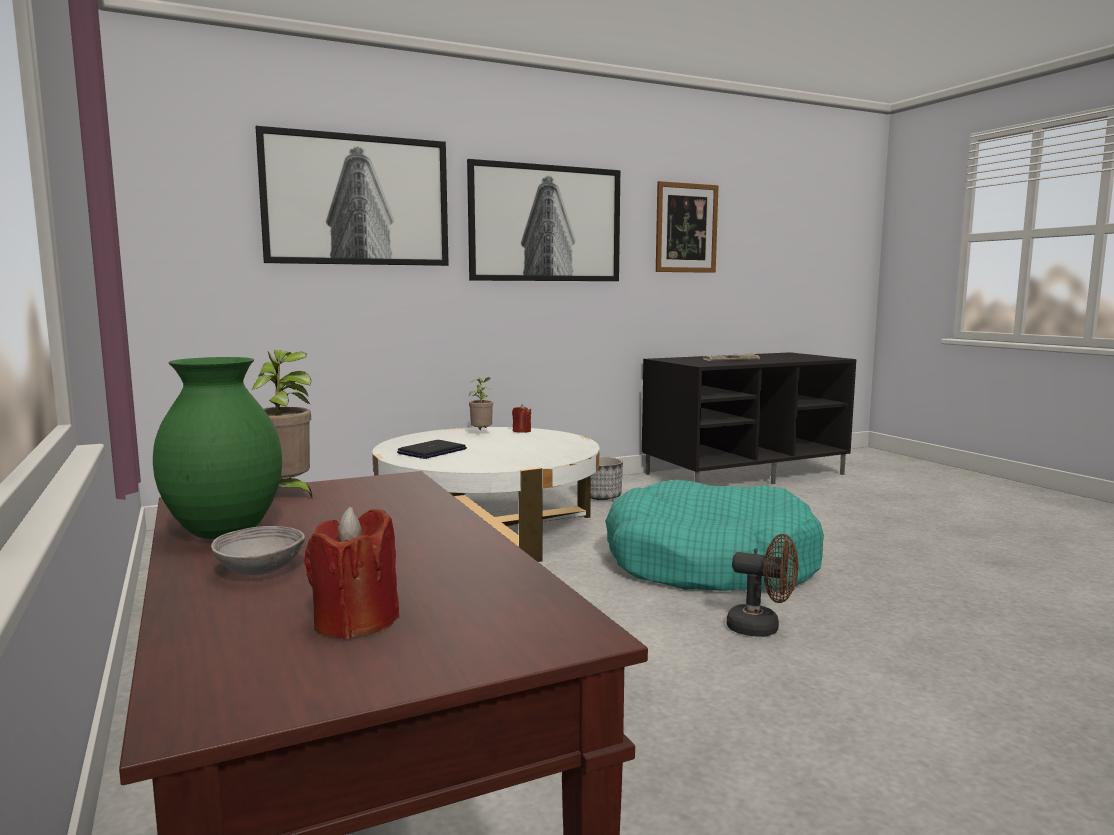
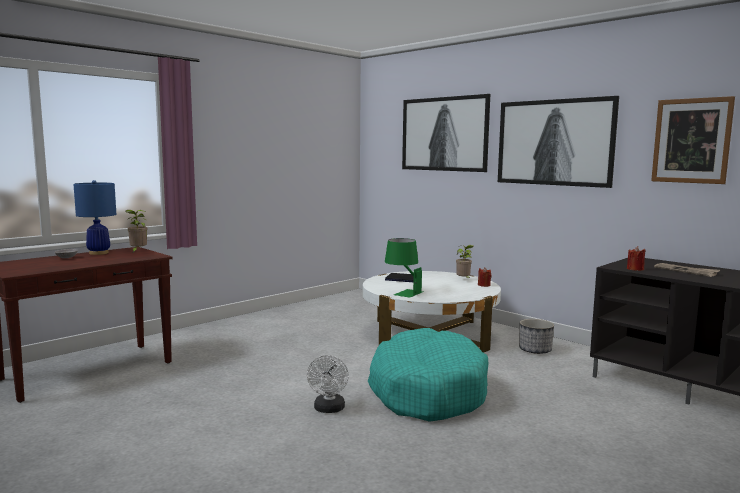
camera: 70 degrees right, 0 degrees up
(223, 533) = (99, 253): green vase -> blue table lamp
(355, 622) = (29, 264): red candle -> red candle (635, 269)
(518, 460) = (402, 292): none -> green table lamp
(762, 628) = (329, 409): brown fan -> white fan

